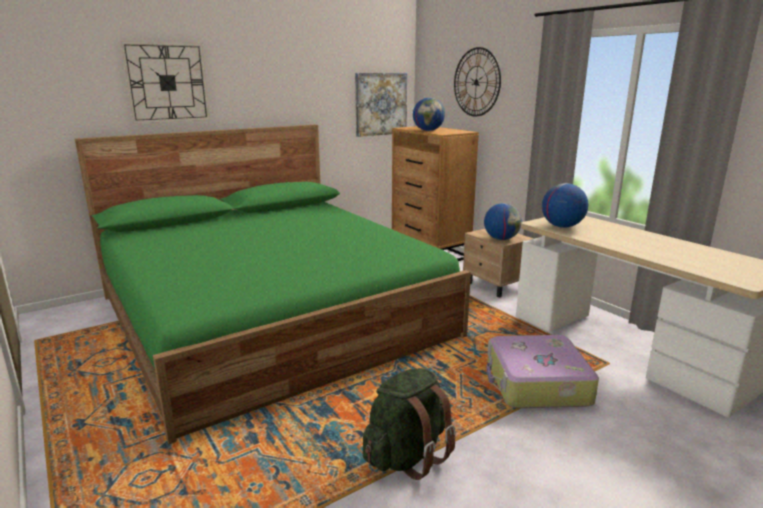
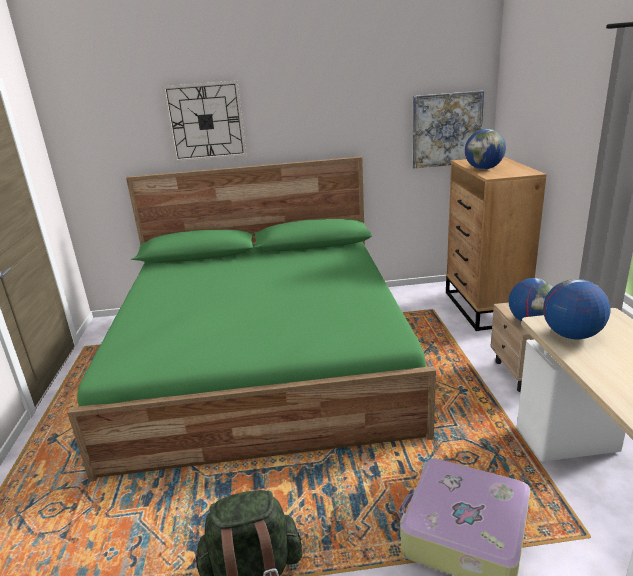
camera: 30 degrees right, 5 degrees up
(476, 82) = (550, 109): wall clock -> none

